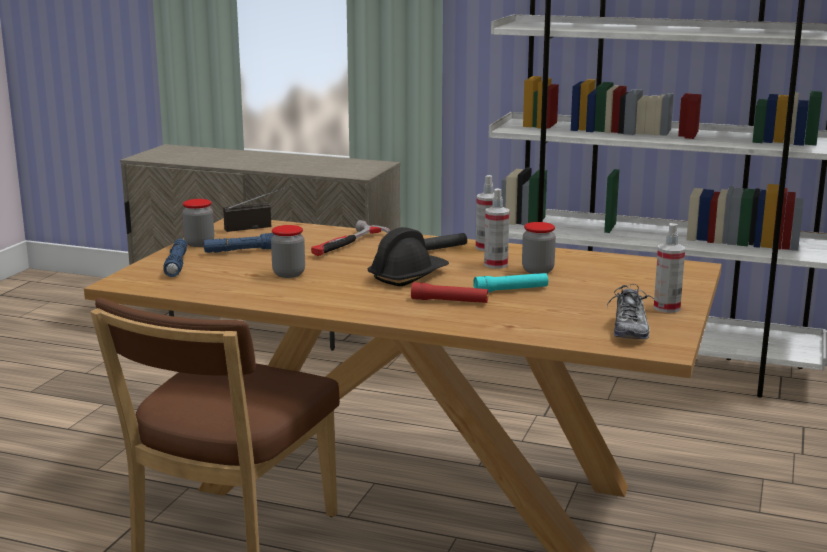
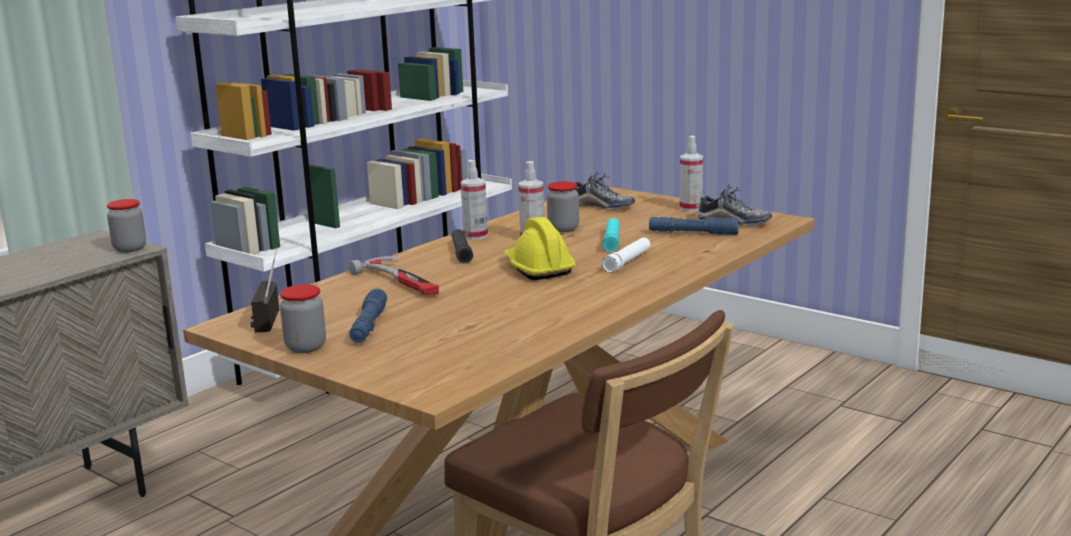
camera: 70 degrees left, 0 degrees up
(177, 264) = (387, 361): blue flashlight -> blue flashlight (693, 233)
(289, 274) = (484, 311): jar -> jar (130, 248)
(408, 276) = (538, 268): black hard hat -> yellow hard hat
(450, 301) = (627, 261): red flashlight -> white flashlight
(632, 275) = (602, 206): none -> shoe

